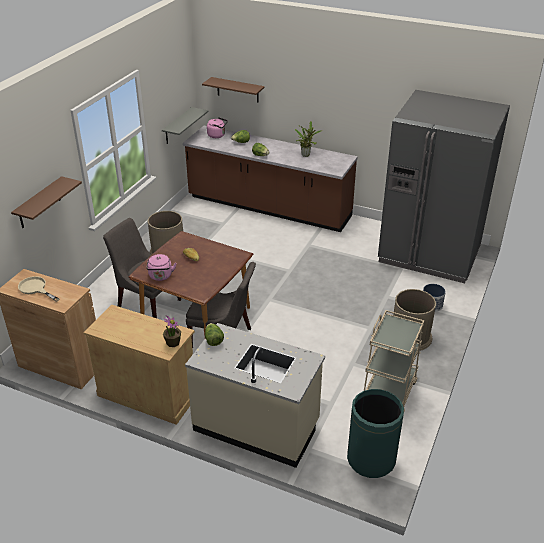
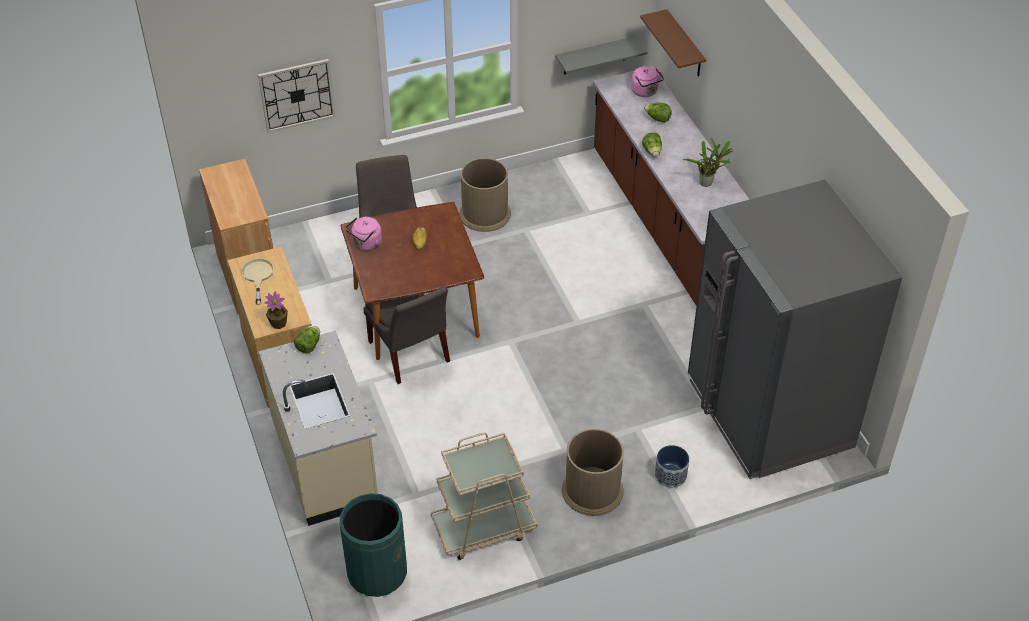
camera: 45 degrees right, 10 degrees up
(35, 288) = (228, 188): beige frying pan -> beige frying pan (258, 276)
(39, 203) = (297, 95): brown shelf -> wall clock

